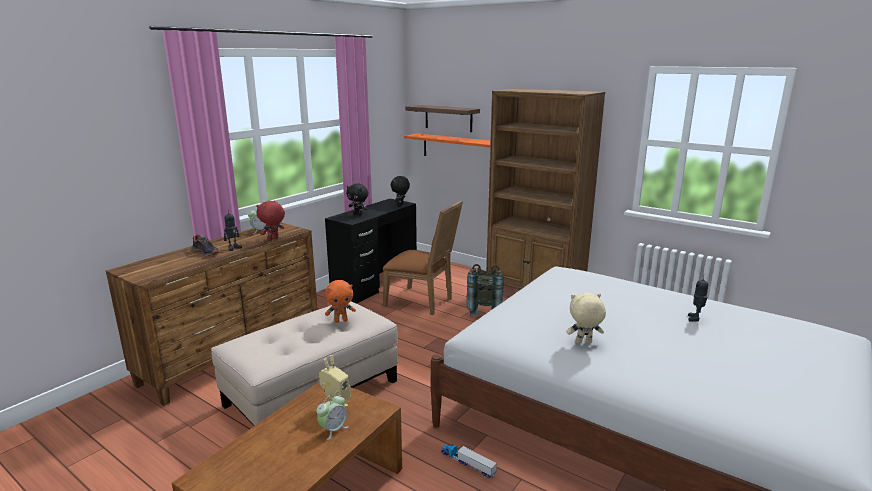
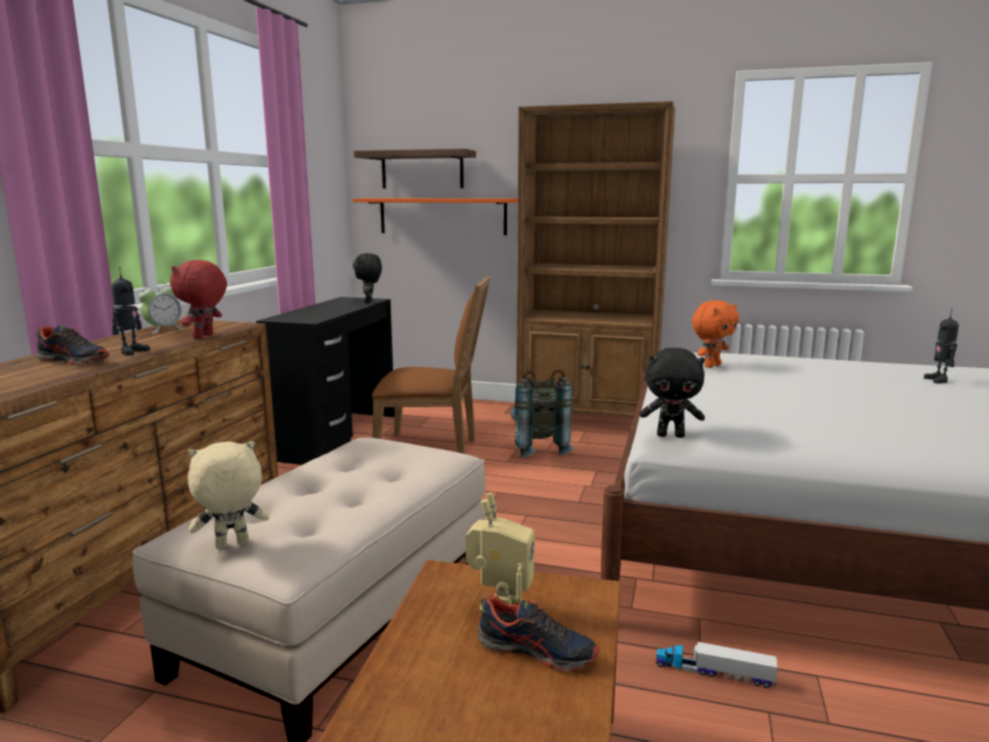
camera: 20 degrees left, 5 degrees down
(333, 430) = (537, 650): alarm clock -> shoe
(341, 320) = (383, 465): orange plush toy -> orange plush toy (711, 366)
(358, 214) = (311, 313): black plush toy -> black plush toy (671, 435)
(583, 343) = (855, 422): beige plush toy -> beige plush toy (231, 545)

